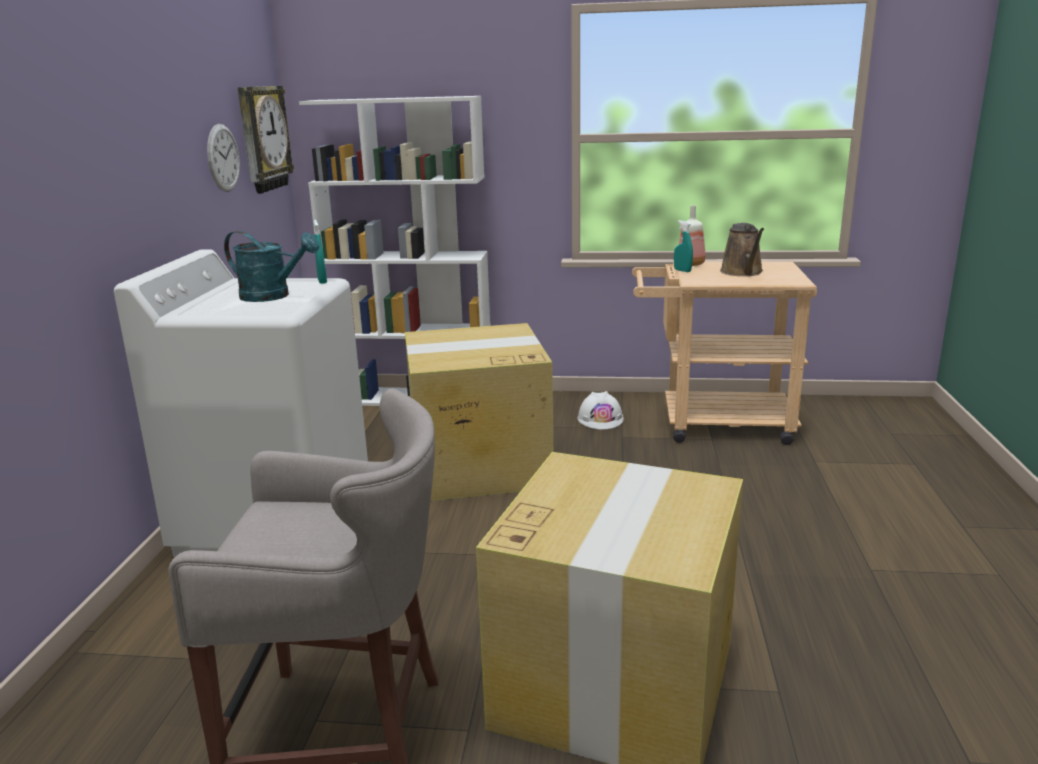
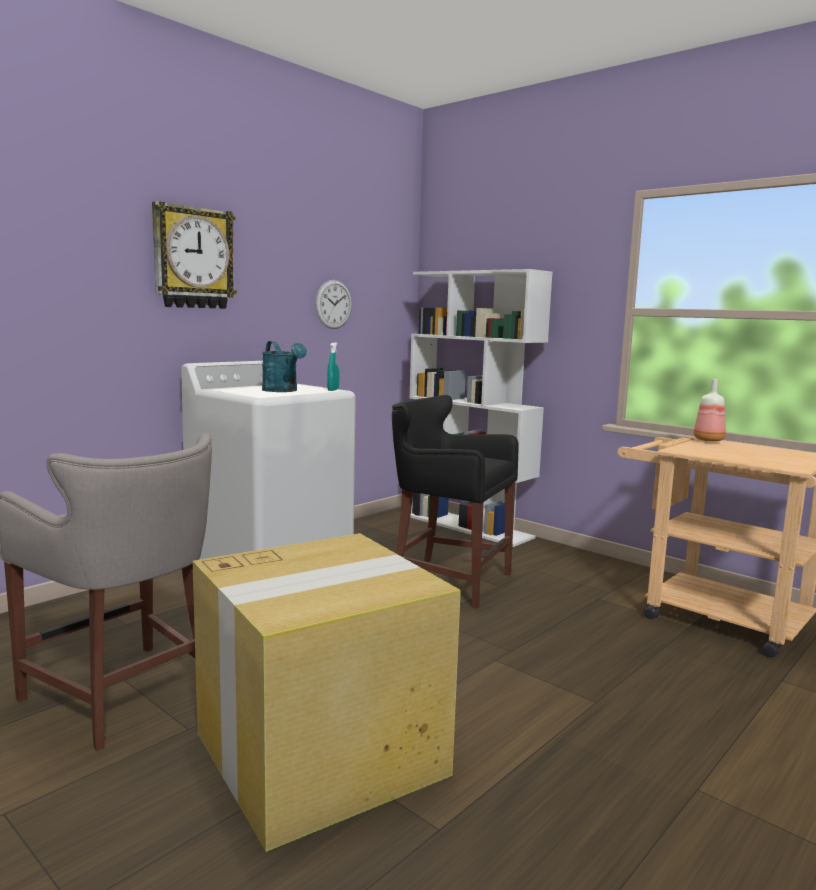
camera: 35 degrees right, 10 degrees down
(262, 138) = (385, 298): wall clock -> wall clock (193, 258)
(477, 465) = (447, 580): cardboard box -> black stool
(600, 419) = (599, 581): white hard hat -> none
(682, 270) = (686, 442): turquoise spray bottle -> none
(742, 272) = (749, 453): brown watering can -> none

